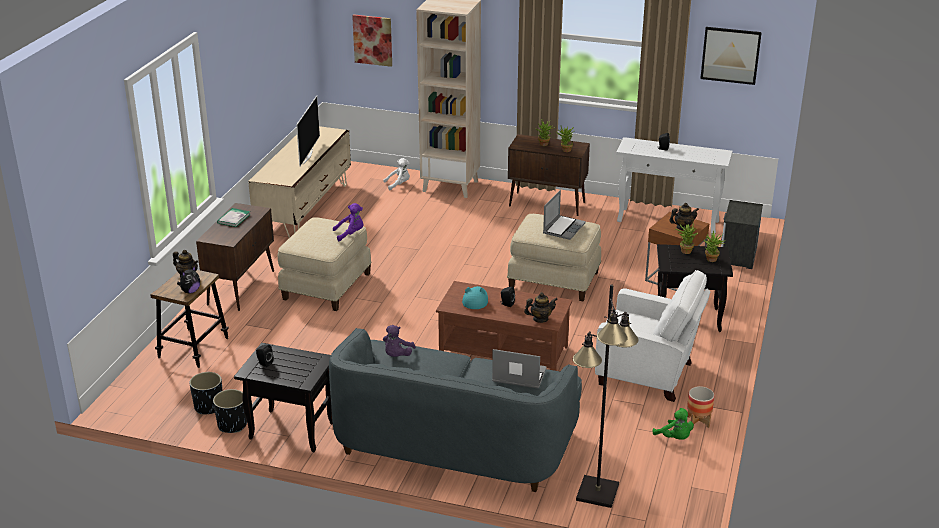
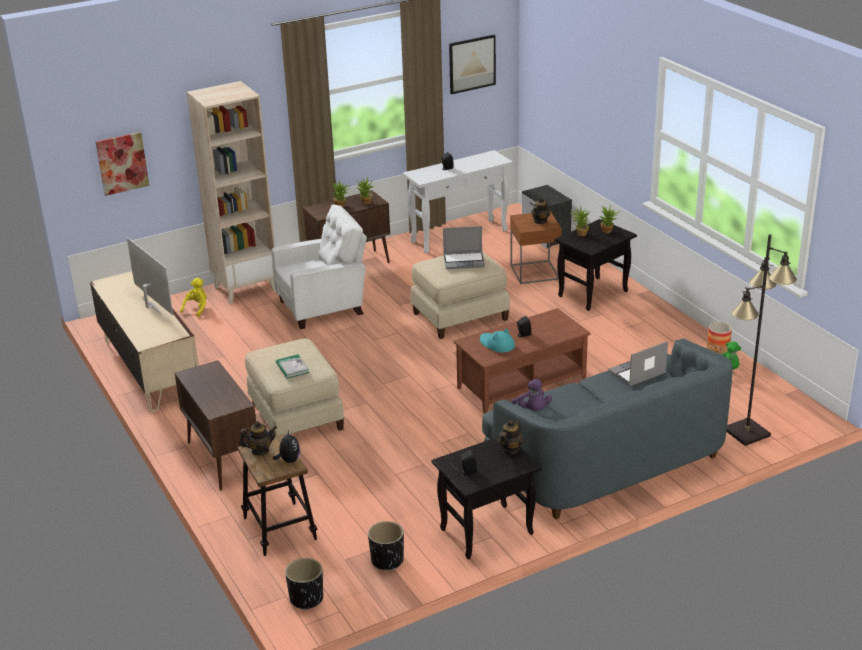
camera: 45 degrees left, 0 degrees up
(232, 425) = (433, 559): black planter -> black planter (306, 598)
(234, 219) = (203, 385): book -> book (292, 368)
(350, 234) = (312, 348): purple plush toy -> none
(398, 184) = (197, 308): white plush toy -> yellow plush toy
(540, 319) = (565, 332): teapot -> teapot (510, 450)
(563, 228) = (464, 261): laptop -> laptop turned 105 degrees clockwise
(648, 374) = (636, 343): white armchair -> white armchair (323, 307)

